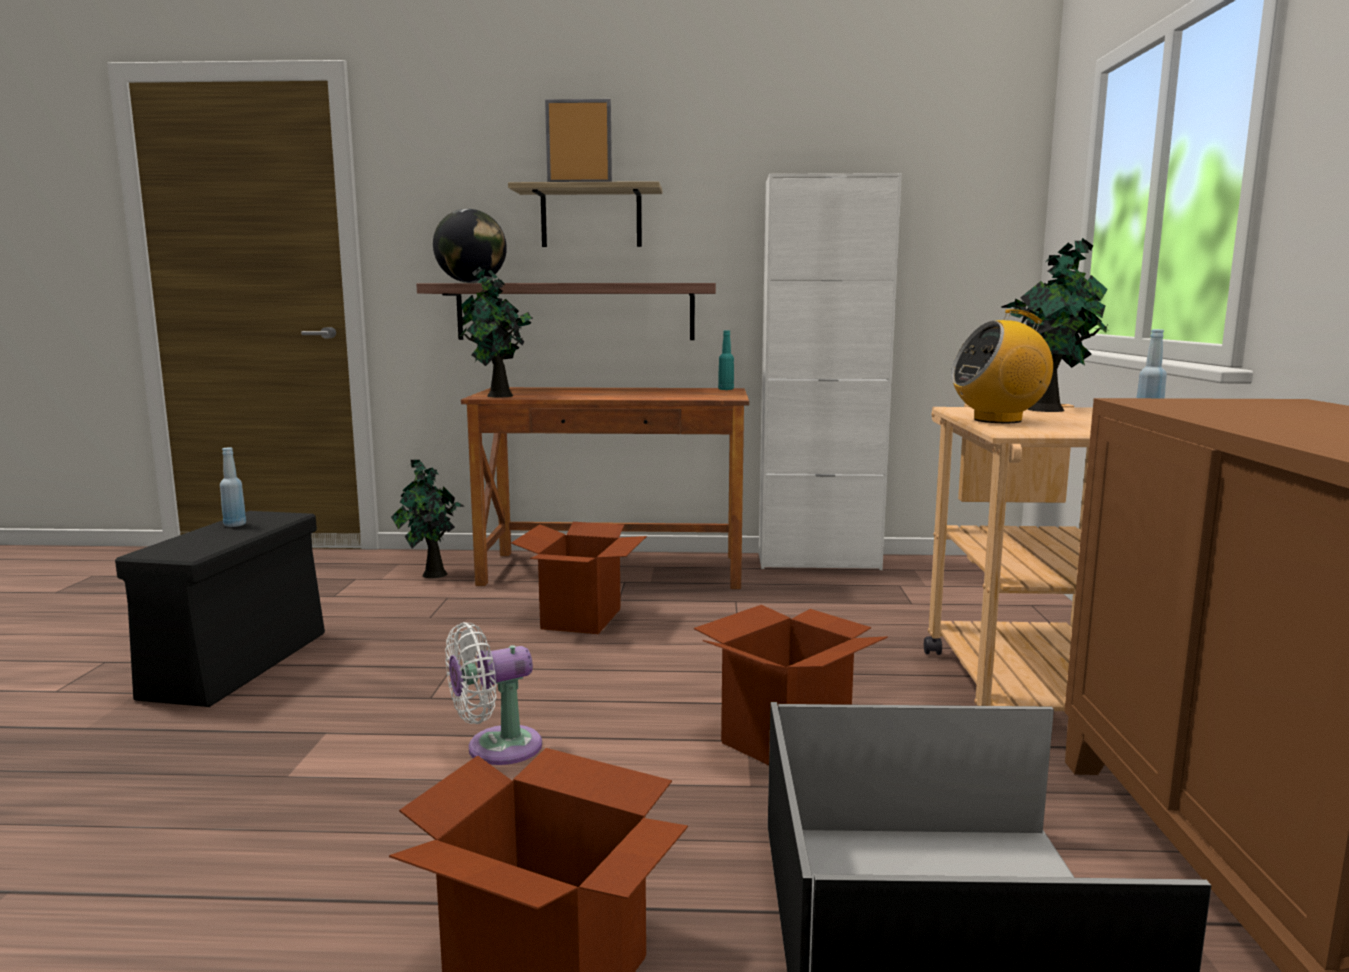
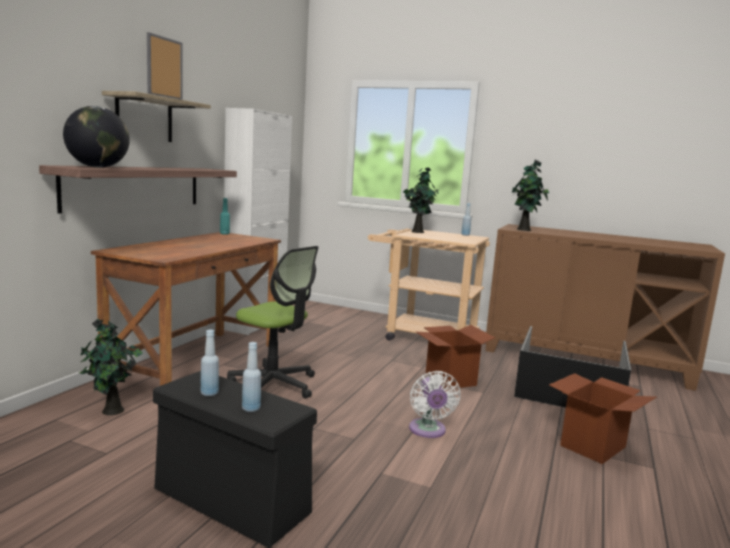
camera: 70 degrees left, 0 degrees up
(189, 542) = (251, 409): none -> blue bottle
(498, 396) = (167, 257): potted plant -> potted plant (525, 230)
(581, 619) = (274, 385): cardboard box -> office chair
(998, 420) = (441, 238): radio -> none

